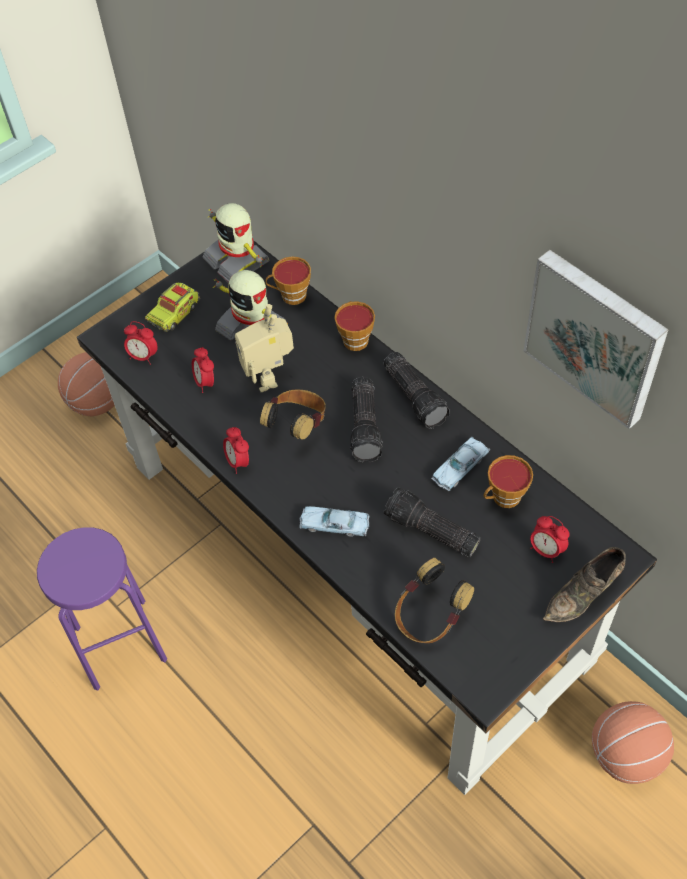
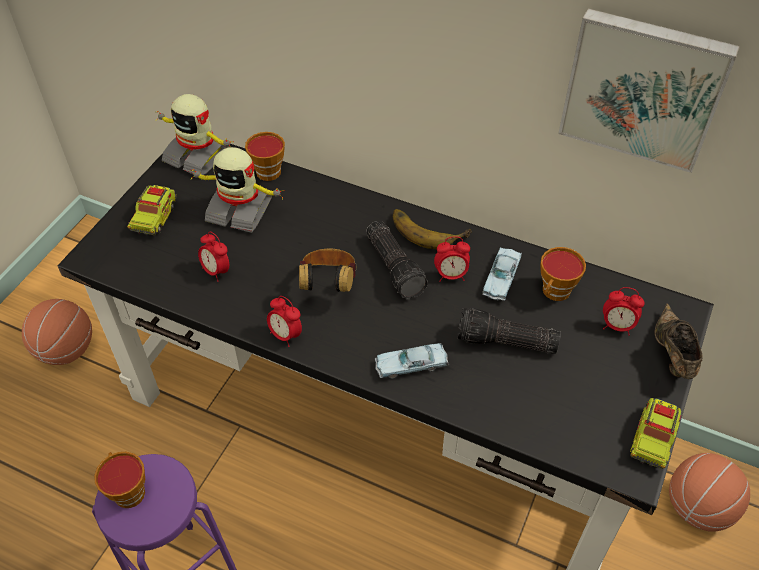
camera: 25 degrees left, 5 degrees down
(143, 356) = (139, 265): alarm clock -> alarm clock (451, 275)
(269, 376) = (279, 248): toy robot -> none
(354, 338) = (345, 194): cup -> cup (127, 491)
(416, 396) = (428, 228): flashlight -> banana
(429, 617) = (546, 421): headphones -> none
(519, 666) = (653, 438): none -> toy truck
(584, 595) = (672, 354): brown shoe -> brown shoe turned 150 degrees clockwise

